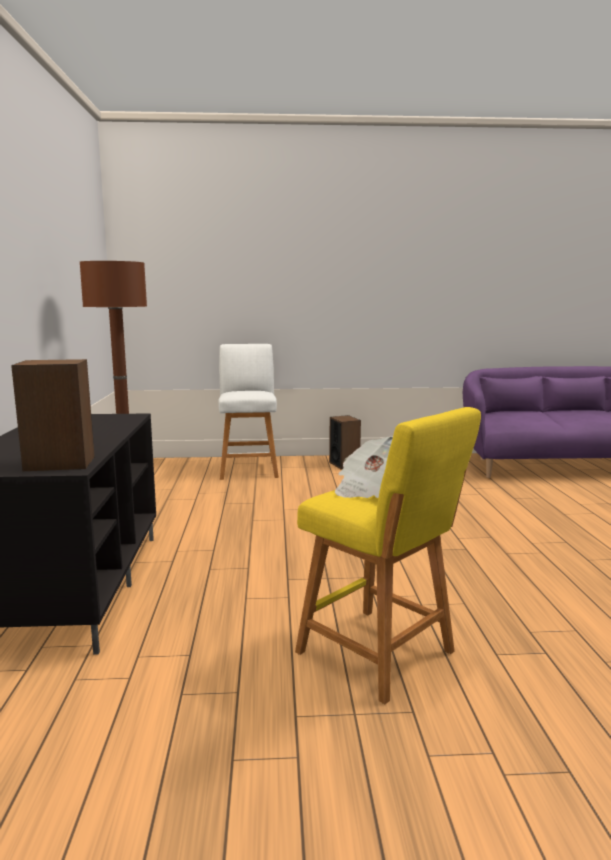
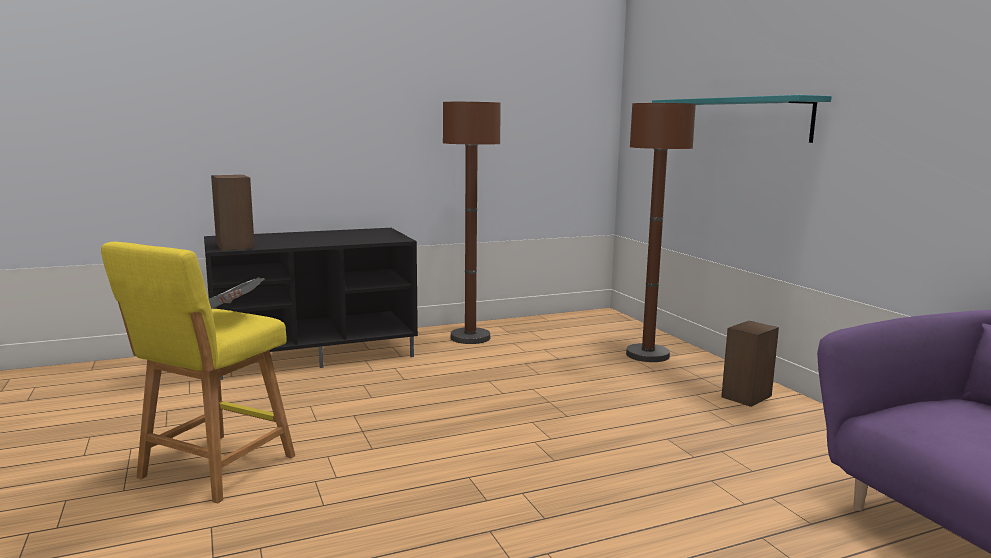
camera: 70 degrees right, 0 degrees up
(248, 469) = (647, 355): white stool -> brown floor lamp
(274, 282) = (743, 119): none -> turquoise shelf

